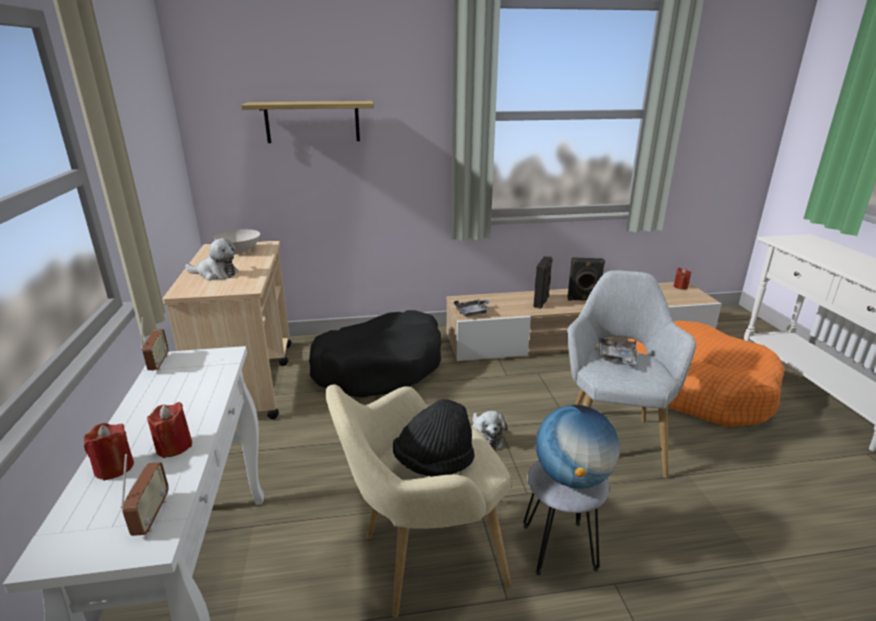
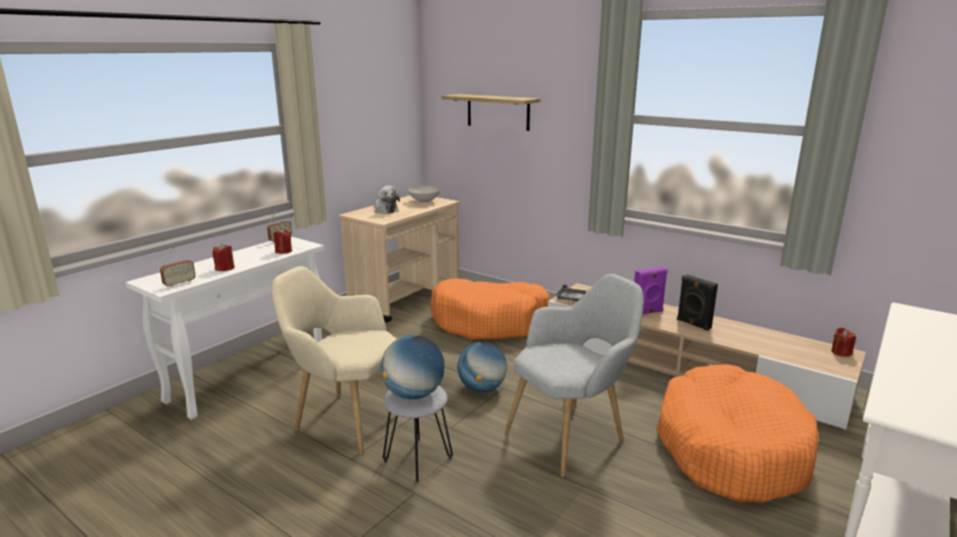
camera: 45 degrees right, 5 degrees down
(114, 468) = (199, 267): red candle -> red candle (283, 251)
(380, 367) = (490, 322): black dog bed -> orange dog bed
(434, 463) = (343, 342): black hat -> none
(485, 437) = (482, 388): plush toy -> globe
(542, 302) = (648, 312): black speaker -> purple speaker
(617, 357) = (569, 350): grey tray -> none

